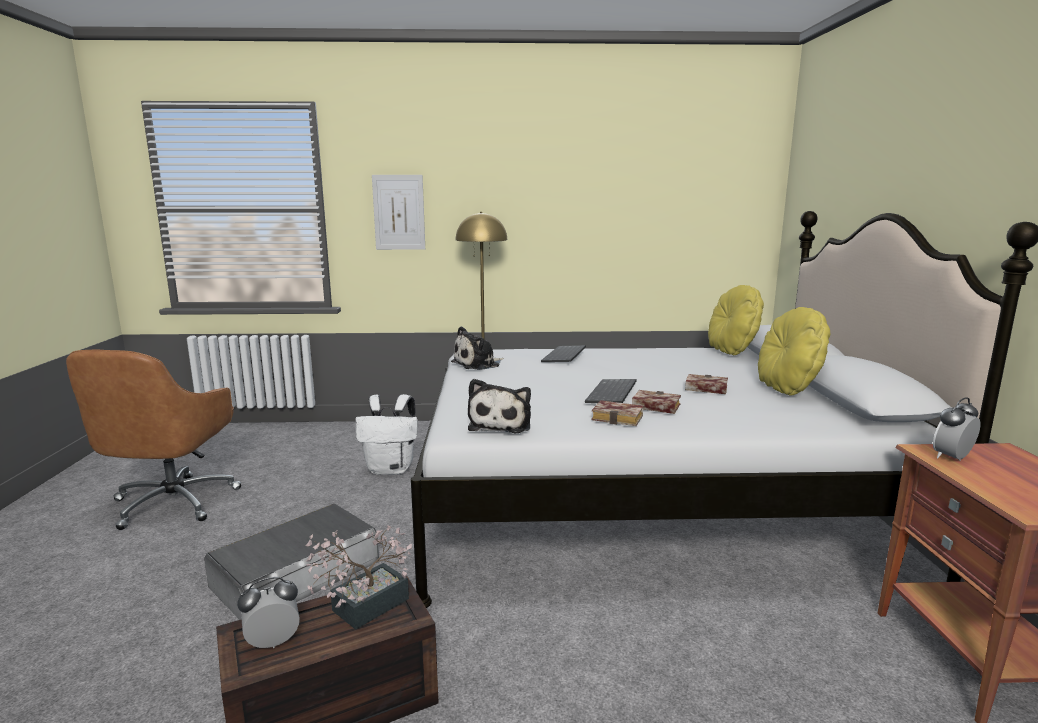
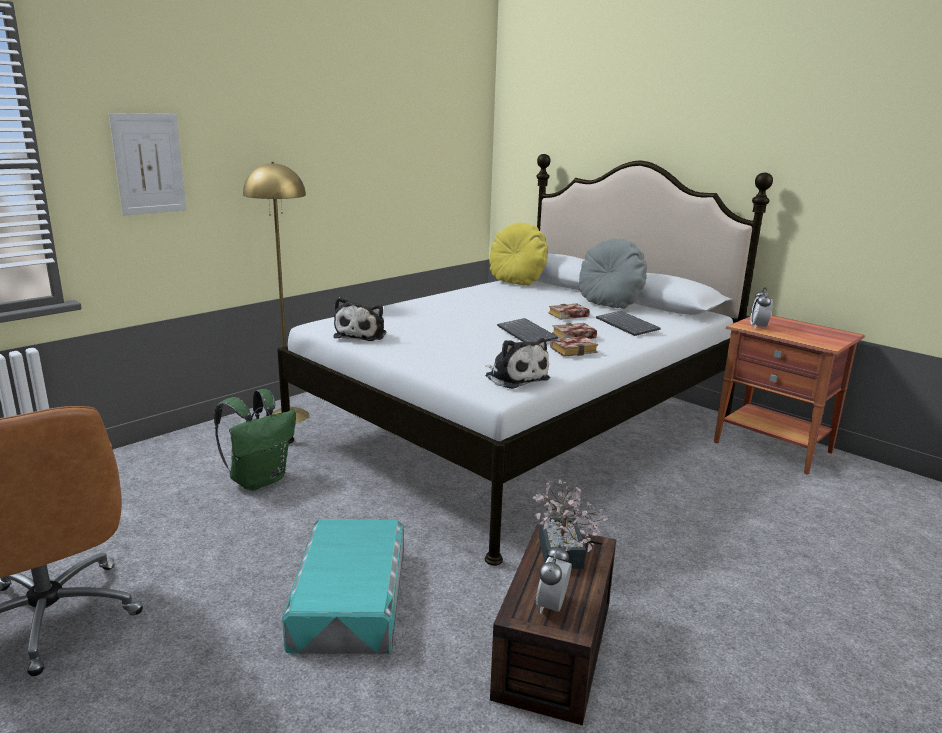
camera: 45 degrees left, 5 degrees up
(296, 573) = (349, 597): grey storage box -> turquoise storage box
(391, 469) = (259, 480): white backpack -> green backpack
(565, 356) = (420, 310): keyboard -> keyboard (628, 325)
(787, 390) = (609, 305): yellow pillow -> grey pillow

